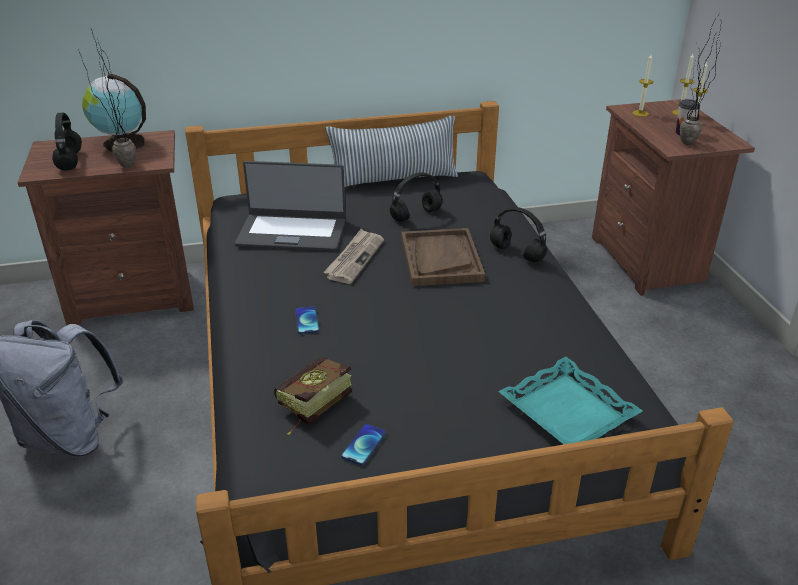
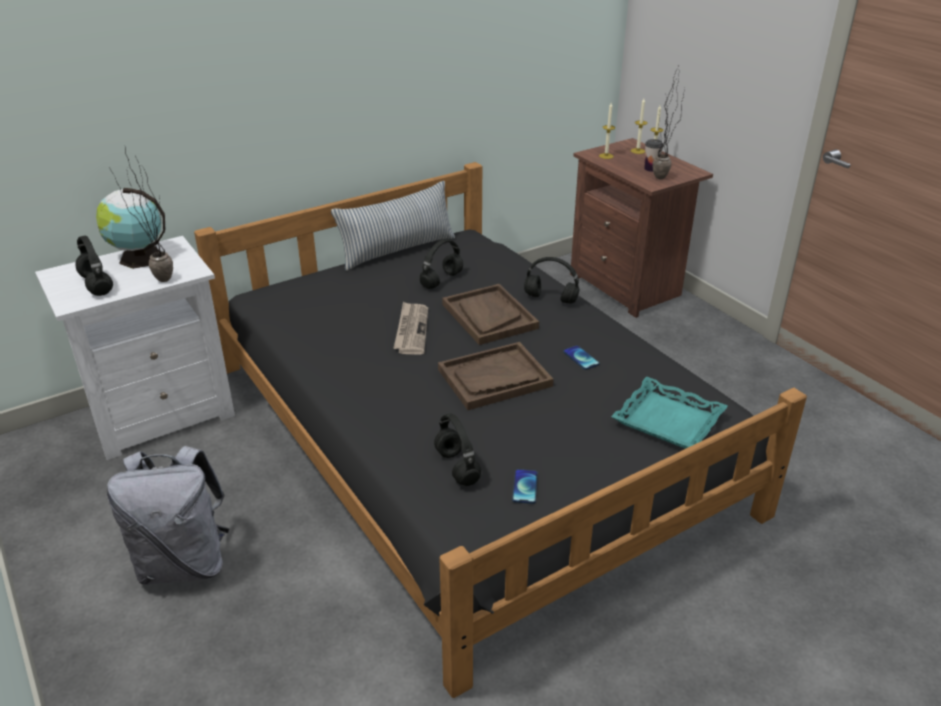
camera: 20 degrees left, 0 degrees up
(134, 295) = (161, 414): brown nightstand -> white nightstand
(292, 232) = (336, 317): laptop -> none
(307, 321) = (405, 395): phone -> phone (581, 358)
(309, 407) = (458, 468): book -> black headphones
(405, 323) = (494, 378): none -> brown tray

